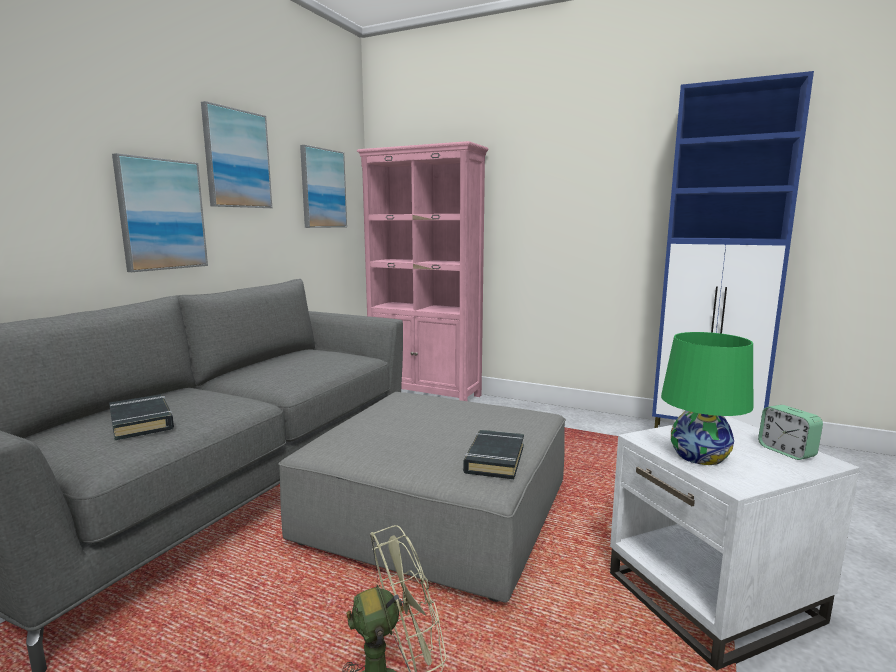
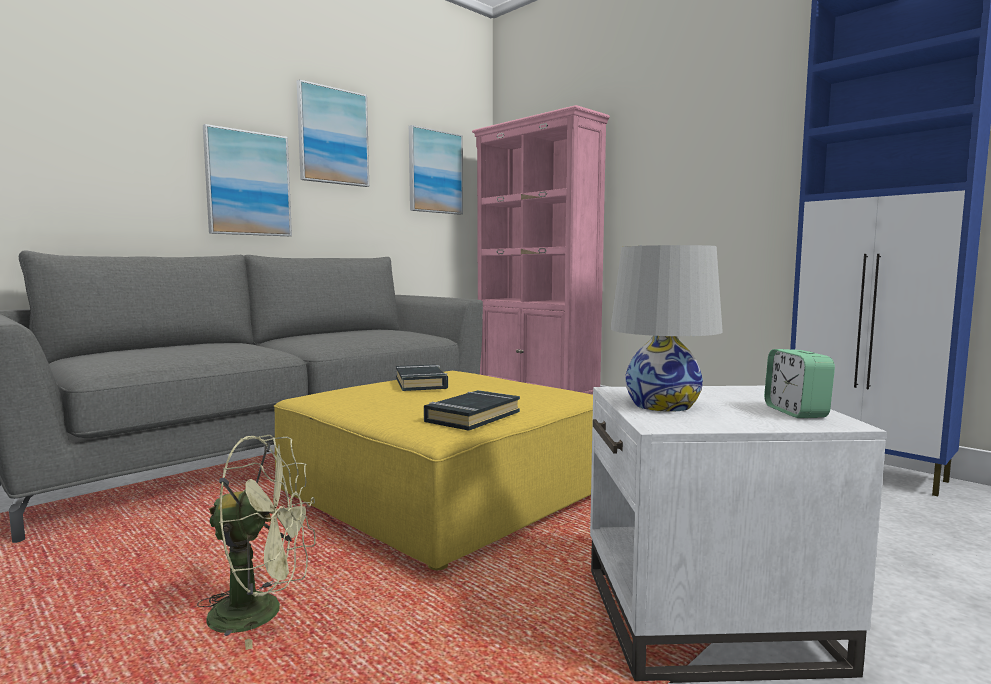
camera: 20 degrees right, 5 degrees down
(142, 422) = (166, 352): black book -> black book (421, 383)
(436, 513) = (447, 493): grey ottoman -> yellow ottoman
(699, 455) = (662, 405): green table lamp -> white table lamp

